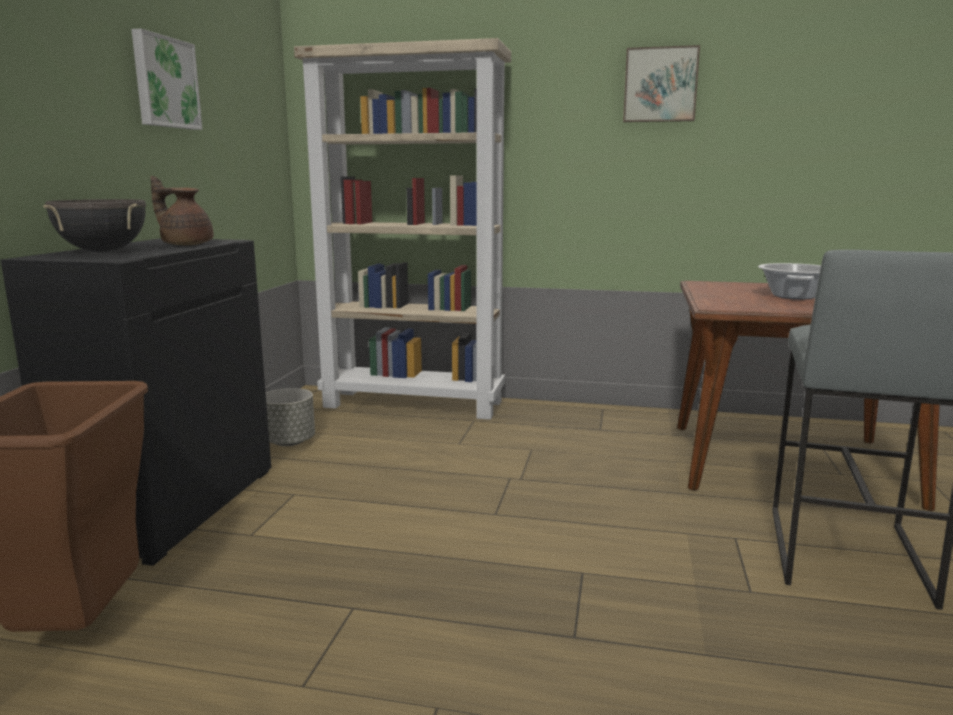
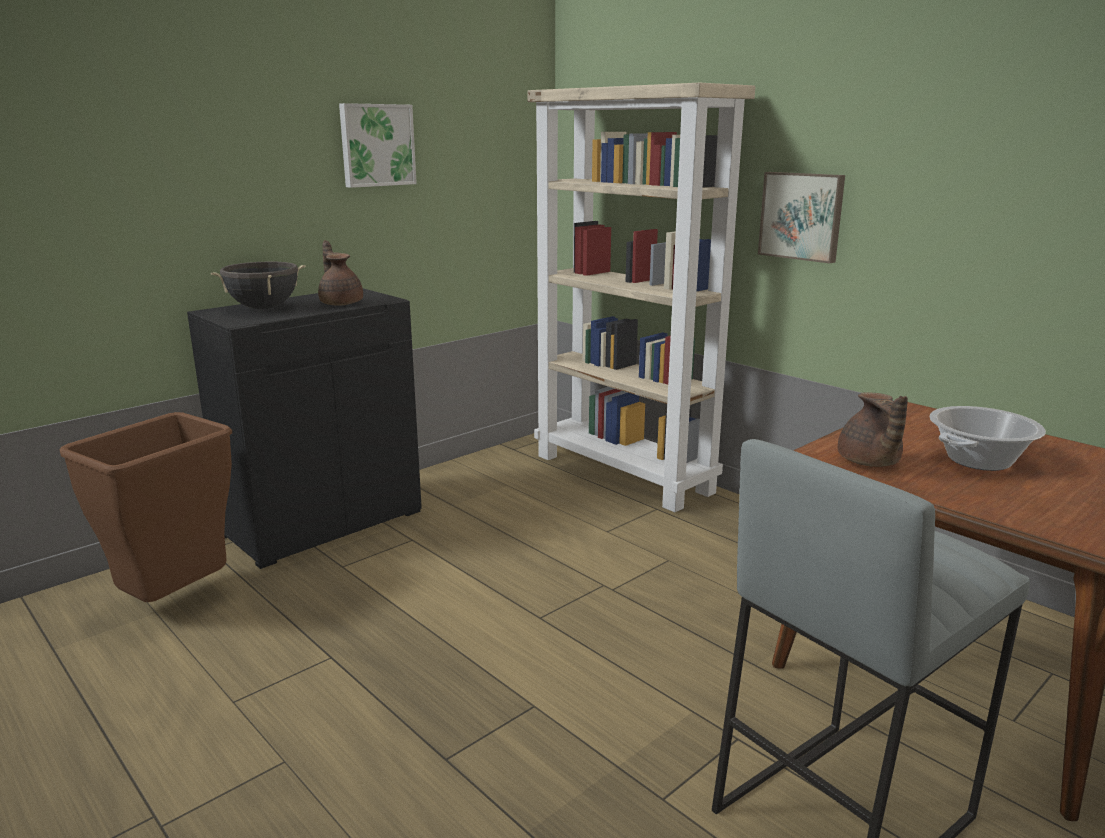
camera: 35 degrees right, 5 degrees up
(289, 442) = (469, 486): grey planter -> none
(660, 85) = (933, 130): picture -> picture (802, 216)
(750, 305) = (869, 463): none -> brown teapot

